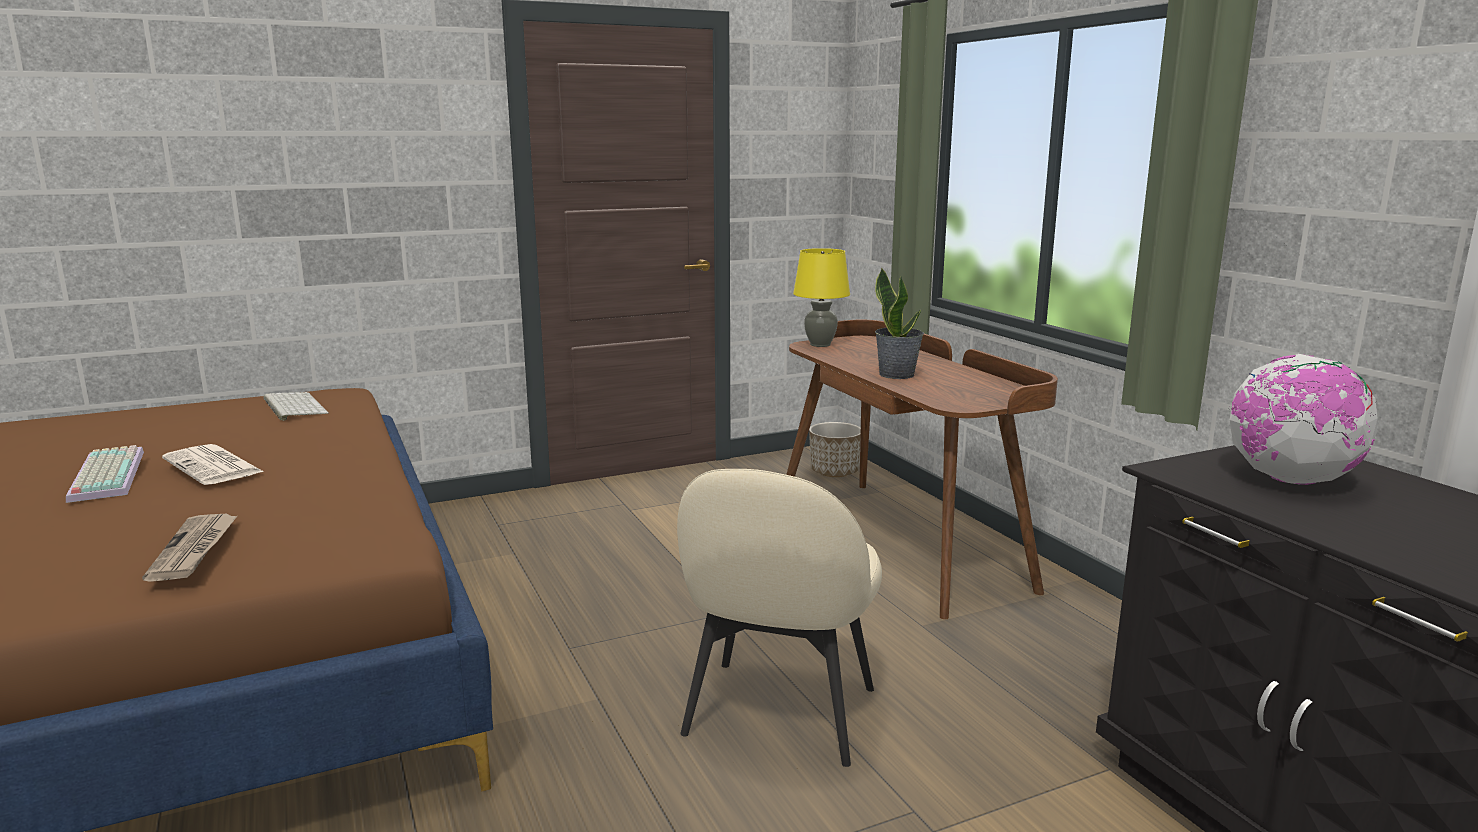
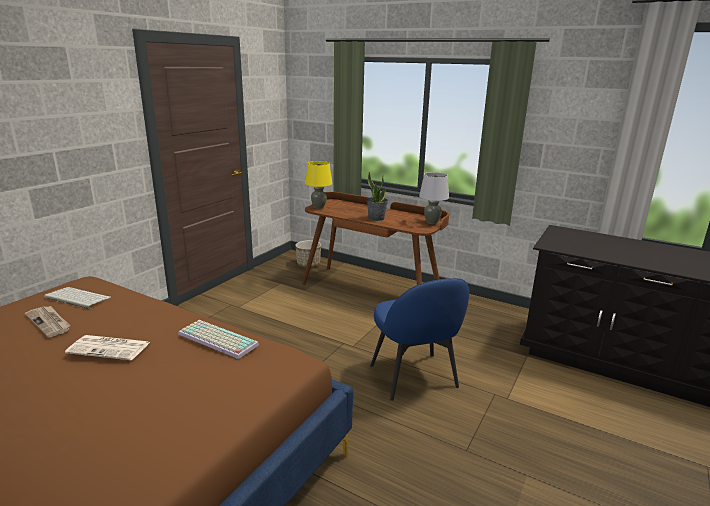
camera: 35 degrees left, 5 degrees up
(104, 475) = (45, 375): keyboard -> keyboard (216, 340)
(194, 550) = (211, 396): newspaper -> newspaper (49, 322)
(778, 715) = (414, 378): beige chair -> blue chair
(1007, 397) = (432, 222): none -> grey table lamp
(1290, 480) = (579, 242): globe -> none

